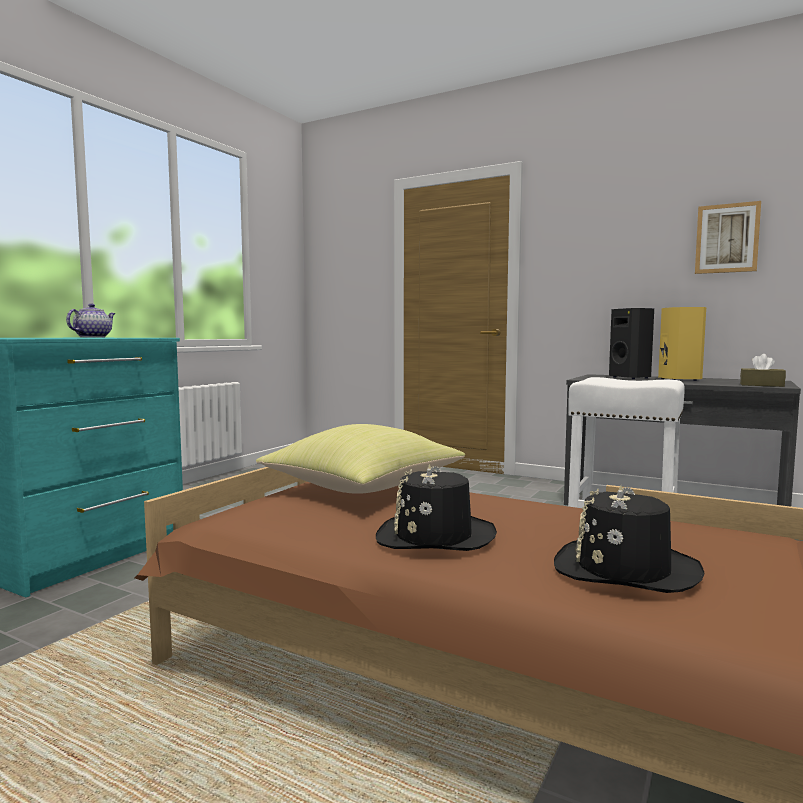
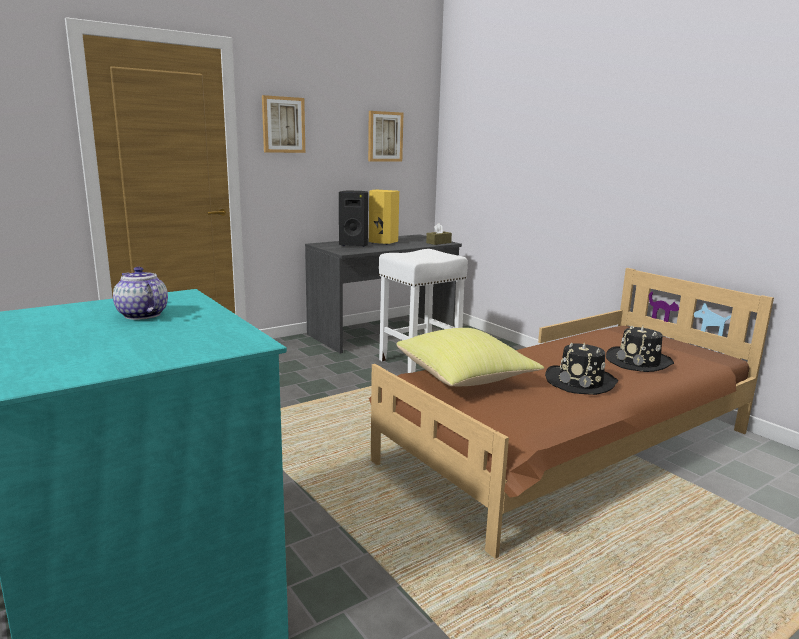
camera: 65 degrees left, 10 degrees up
(572, 240) = (283, 125): none -> picture

